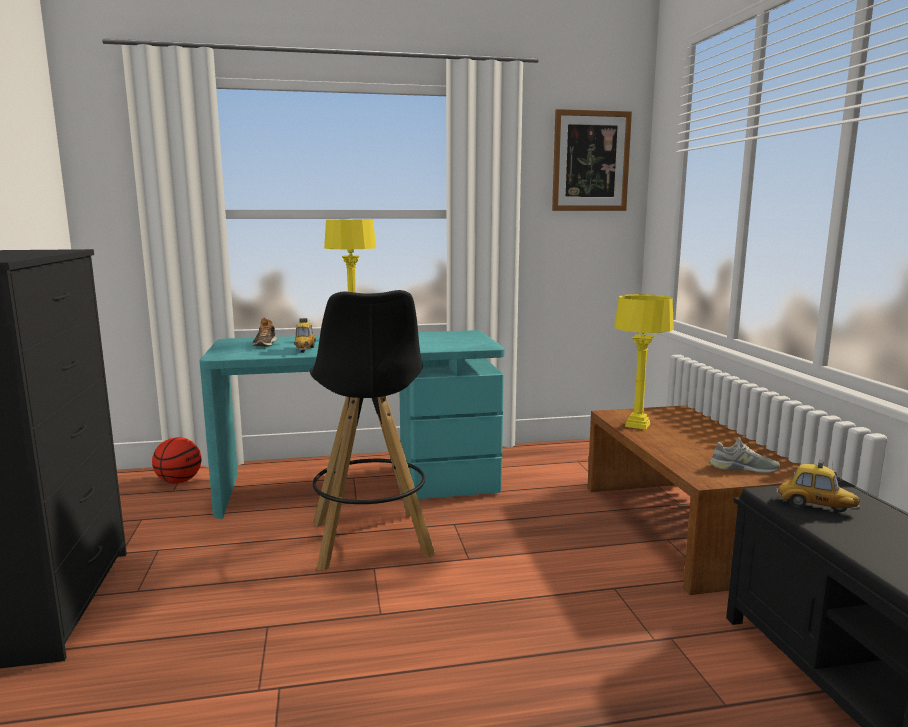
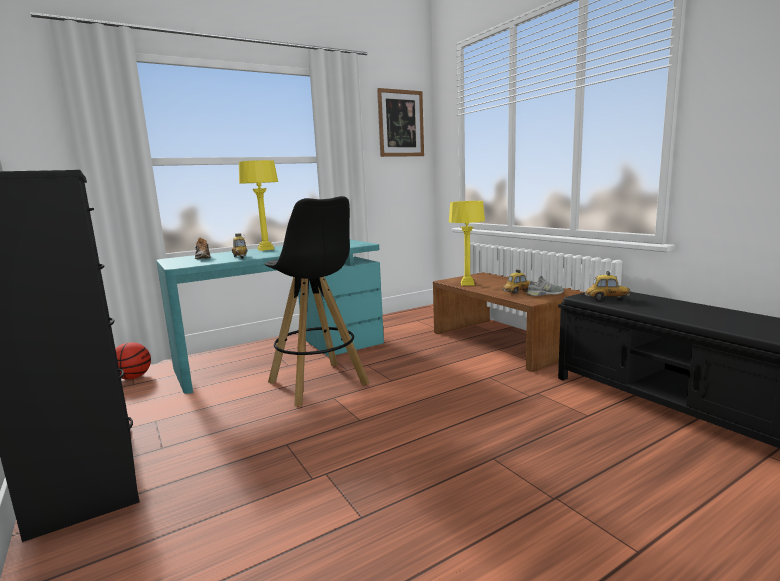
camera: 20 degrees left, 0 degrees up
(702, 455) = (518, 291): none -> toy car

